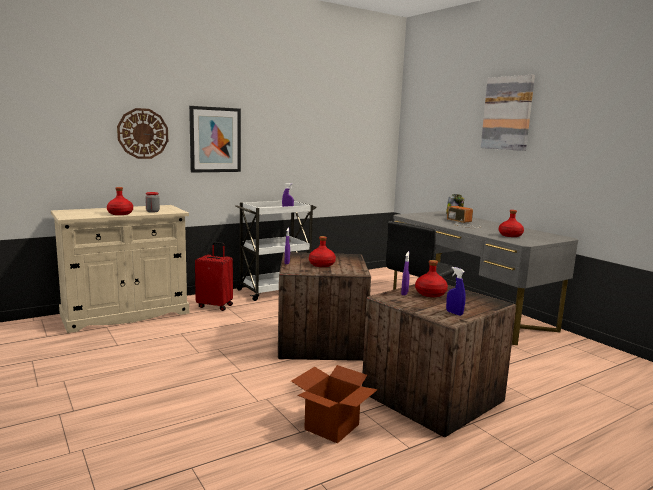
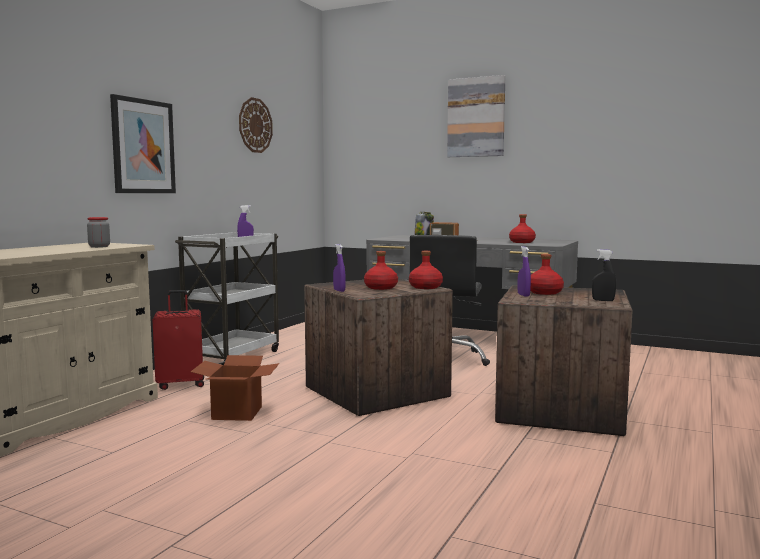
camera: 30 degrees left, 5 degrees down
(120, 213) = (59, 250): red bottle -> red bottle (425, 287)
(143, 133) = (51, 131): wall clock -> wall clock (255, 125)
(331, 427) = (520, 457): cardboard box -> cardboard box (237, 413)
(454, 313) = (603, 300): blue spray bottle -> black spray bottle

